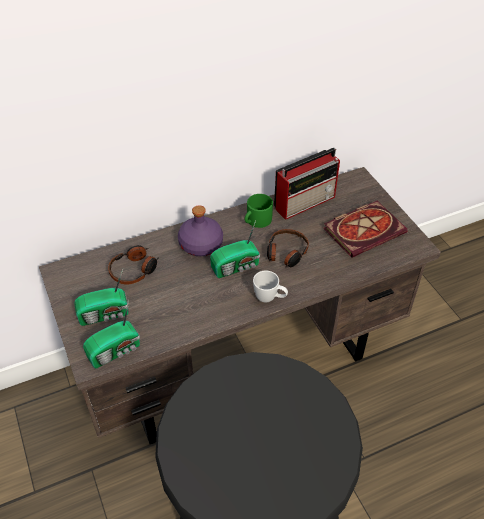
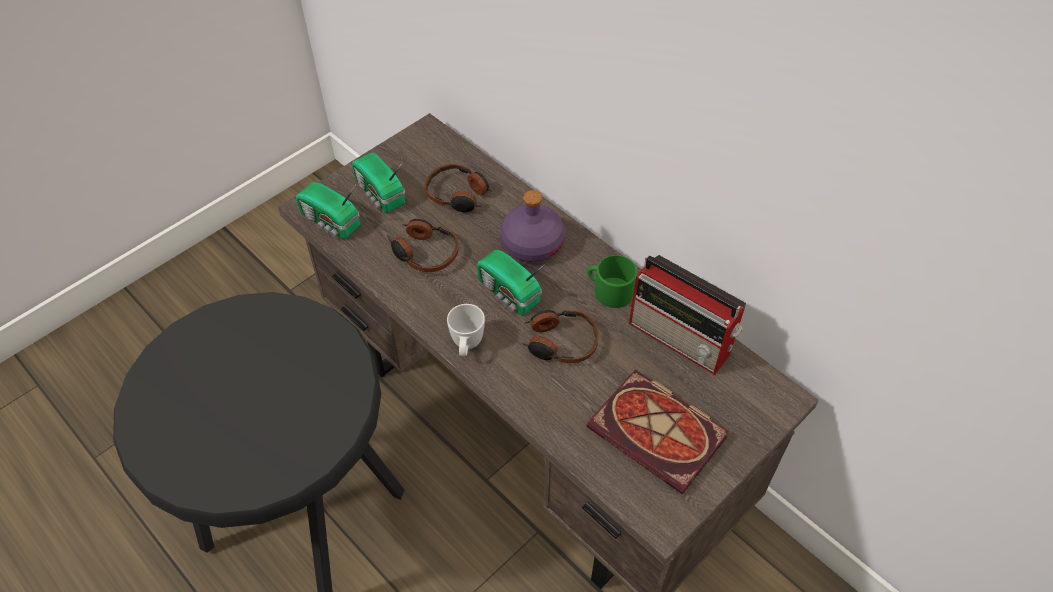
camera: 70 degrees right, 5 degrees up
(178, 301) = (424, 252): none -> headphones

